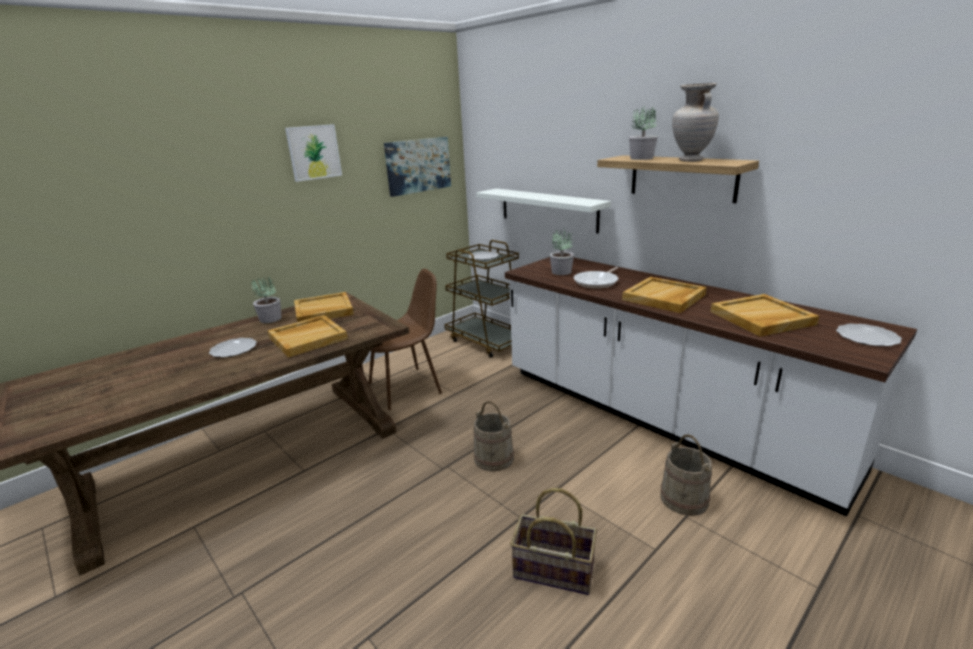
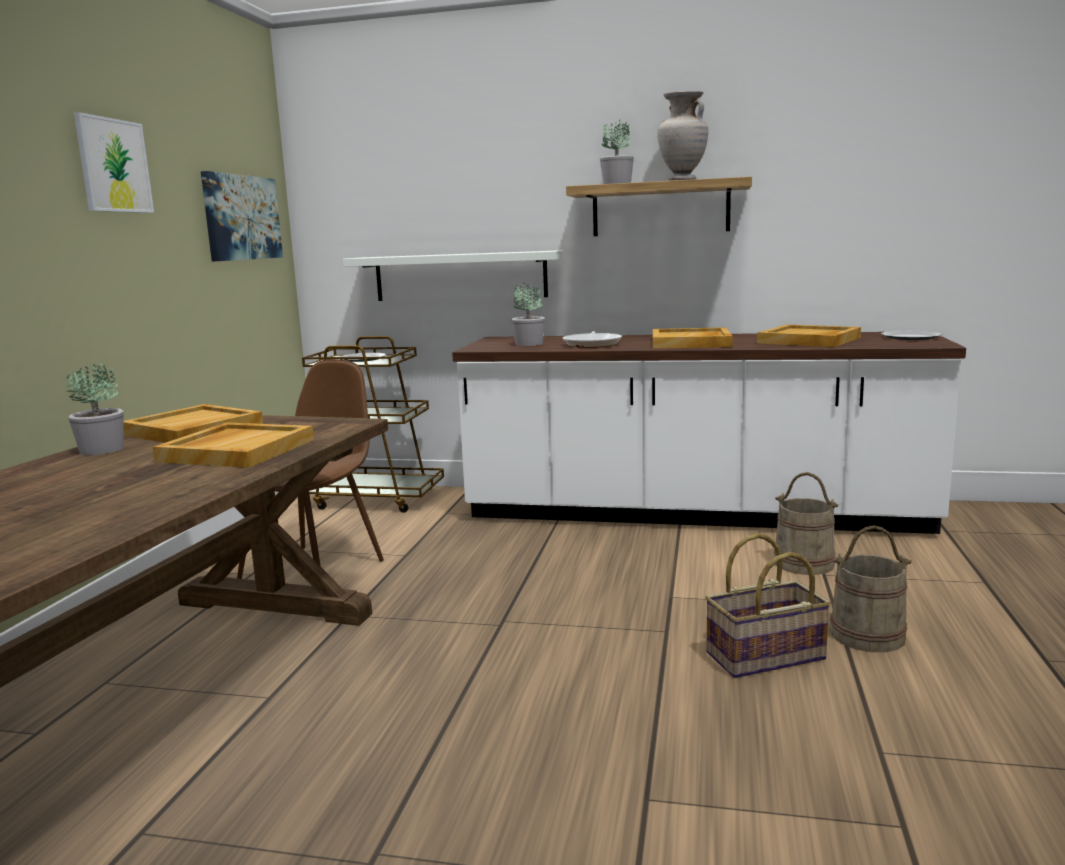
camera: 35 degrees left, 10 degrees down
(233, 349) = (108, 481): plate -> none
(494, 458) = (555, 595): beige bucket -> beige bucket (867, 635)

